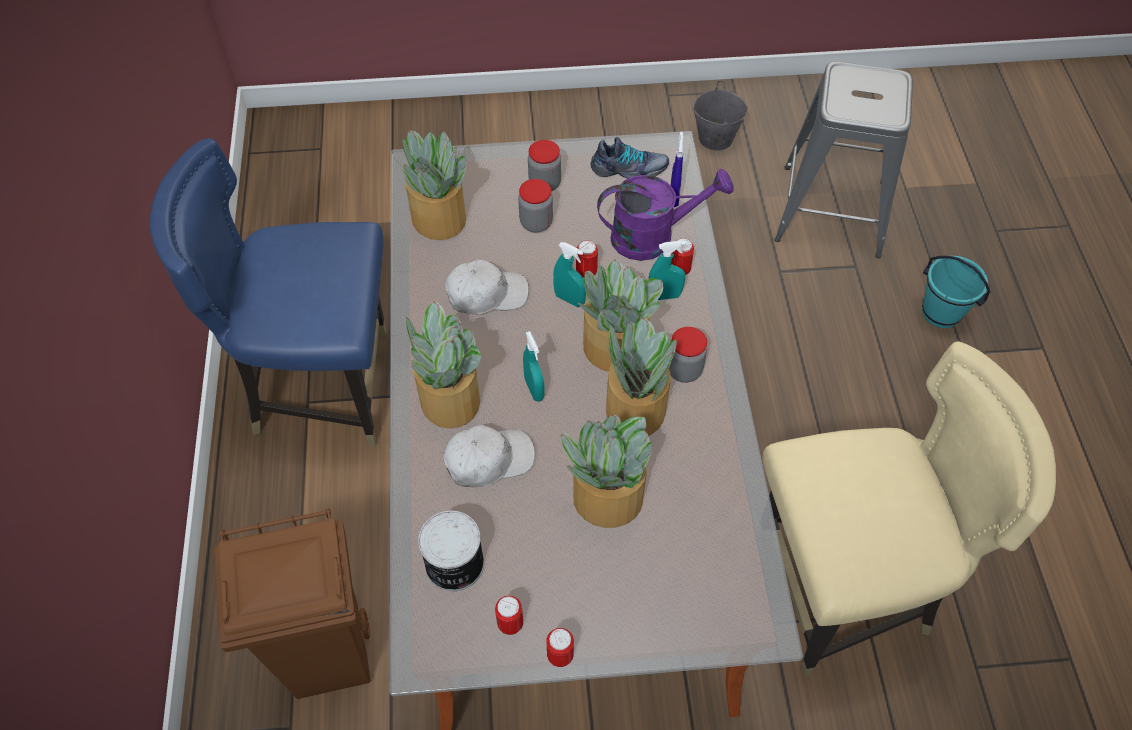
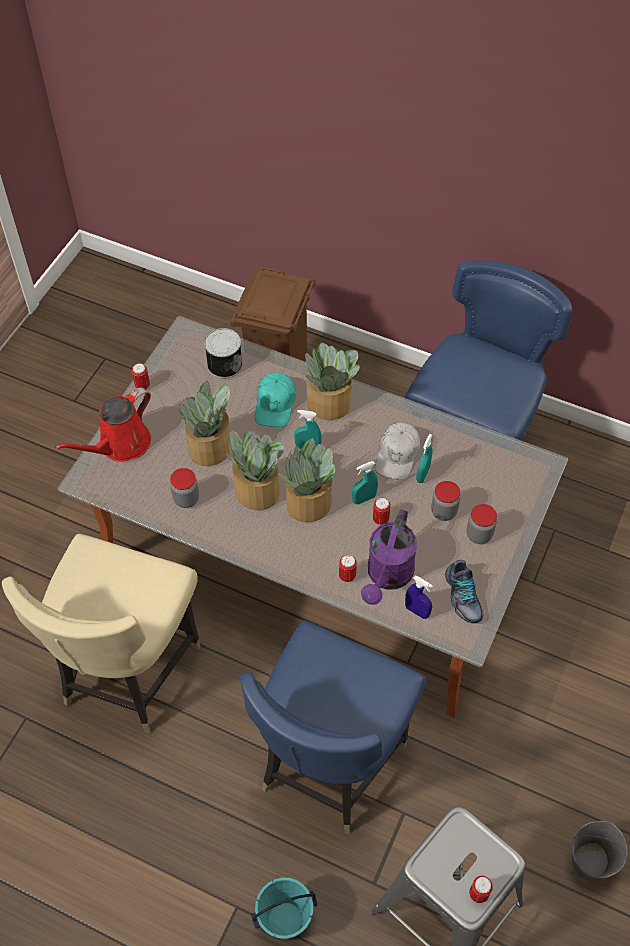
camera: 120 degrees right, 0 degrees up
(439, 219) = (480, 457): potted plant -> none
(488, 460) = (275, 404): white cap -> turquoise cap
(510, 624) = (174, 373): can -> can (478, 894)
(629, 169) = (462, 596): shoe -> shoe turned 45 degrees counterclockwise
(664, 296) = (331, 554): turquoise spray bottle -> turquoise spray bottle (423, 474)
(679, 618) = (120, 445): none -> red watering can
(684, 370) = (266, 533): jar -> jar (186, 499)
(782, 348) = (329, 762): none -> blue chair

